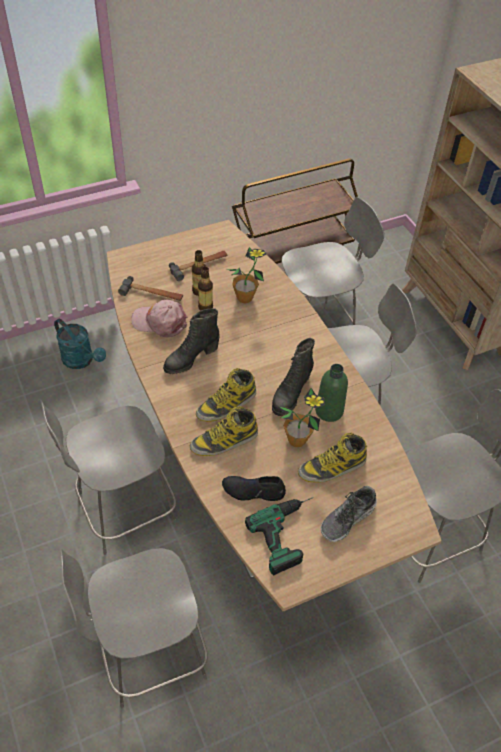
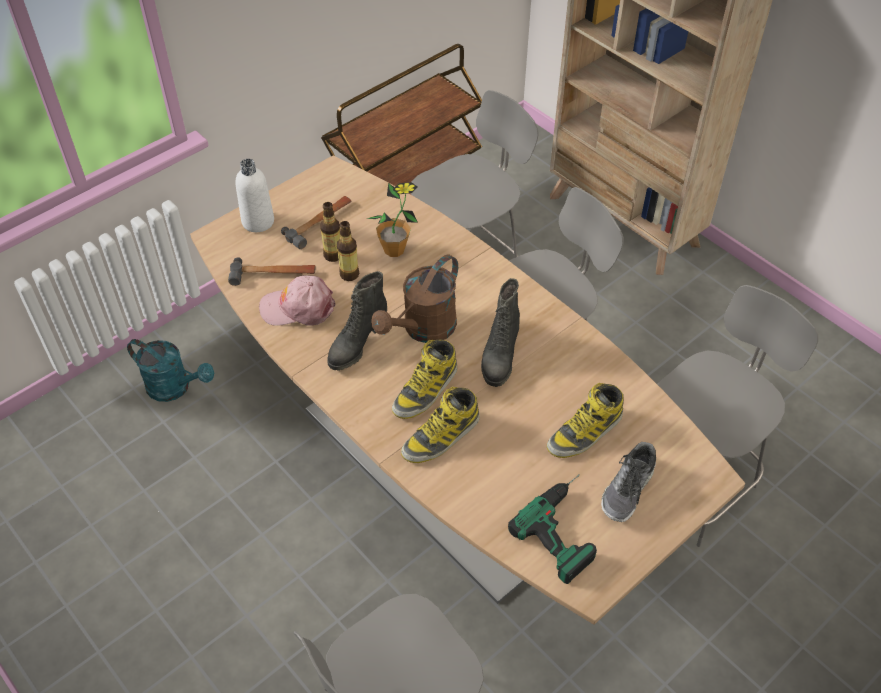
camera: 15 degrees left, 0 degrees up
(123, 510) = (304, 565): grey chair -> none
(156, 254) = (258, 221): none -> white bottle
(242, 361) = (423, 330): none -> brown watering can
(253, 491) = (501, 488): black shoe -> none
(297, 440) = (529, 410): potted plant -> none
(329, 411) = (554, 364): green bottle -> none

